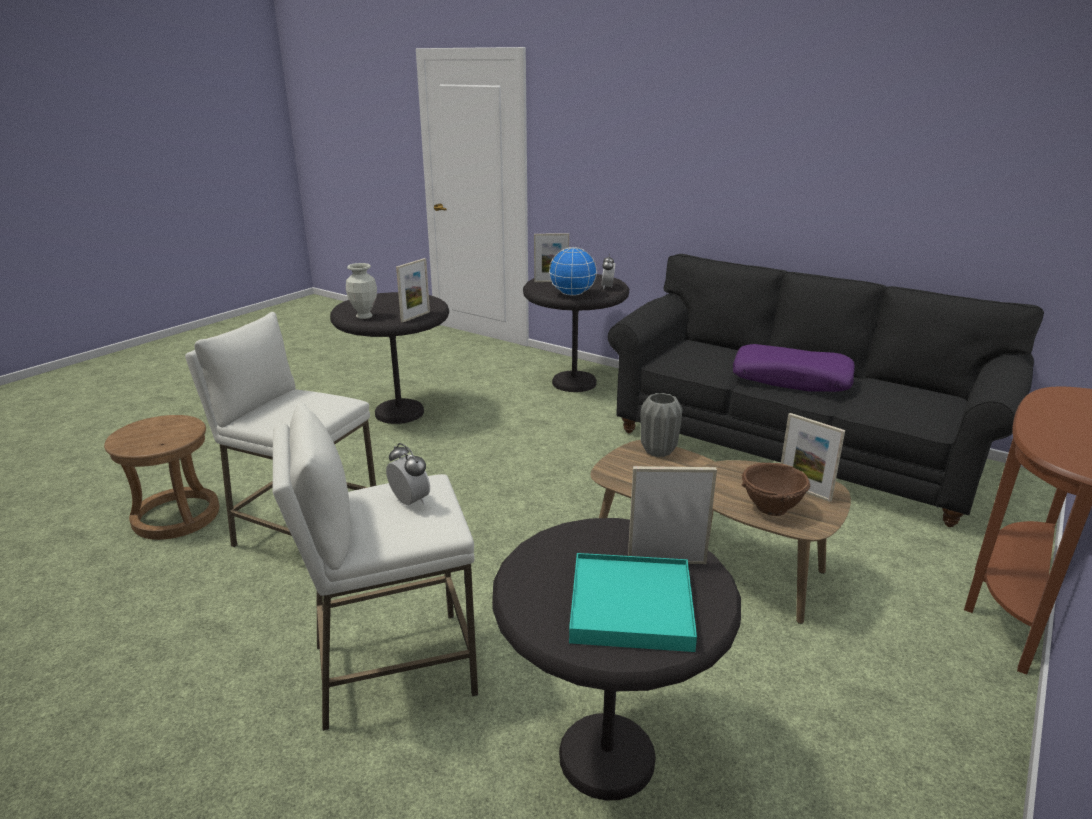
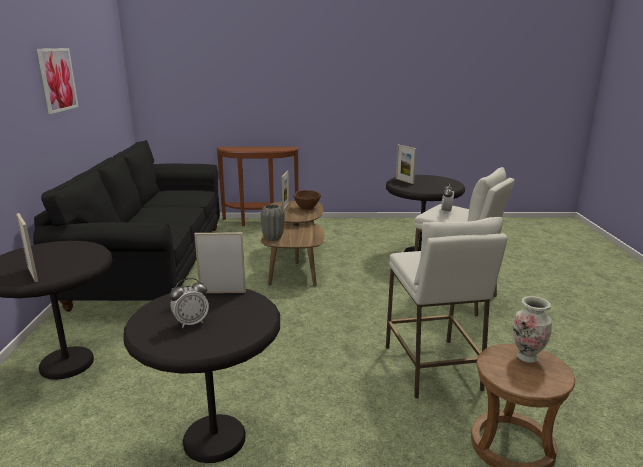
camera: 125 degrees left, 5 degrees down
(364, 316) = (249, 316): vase -> vase (527, 357)
(572, 294) = (87, 254): globe -> none
(607, 287) = (50, 248): alarm clock -> alarm clock (191, 323)
(630, 606) = (430, 181): turquoise tray -> none
(791, 379) = (165, 214): purple pillow -> none
(825, 144) = (57, 79): none -> picture

